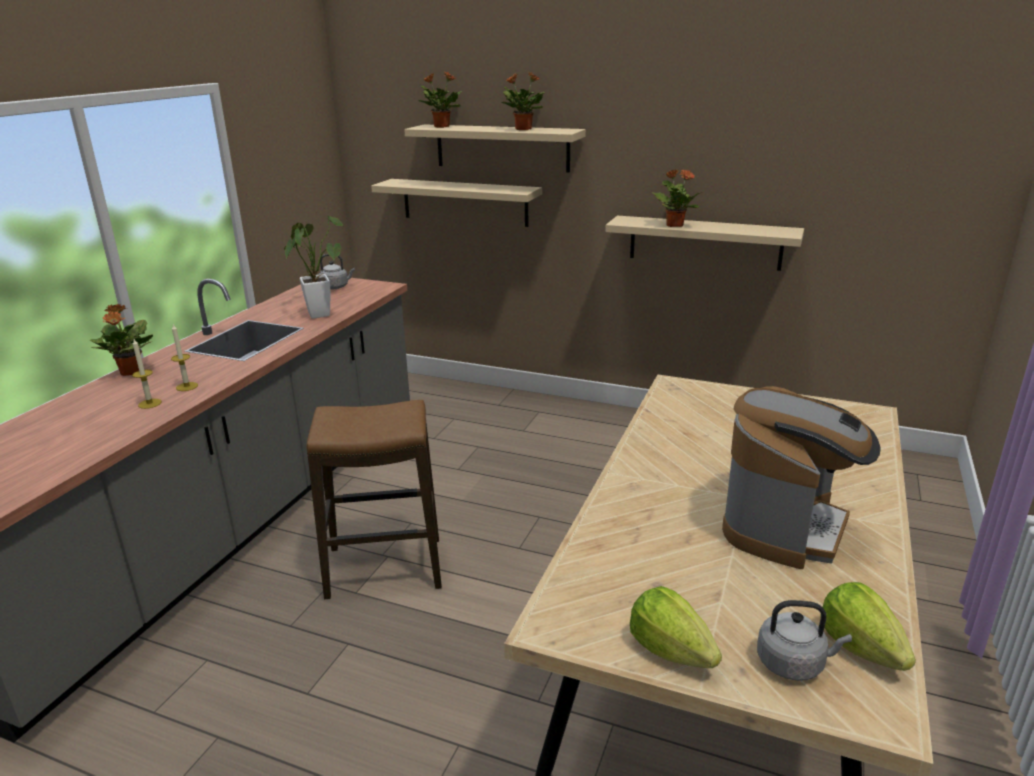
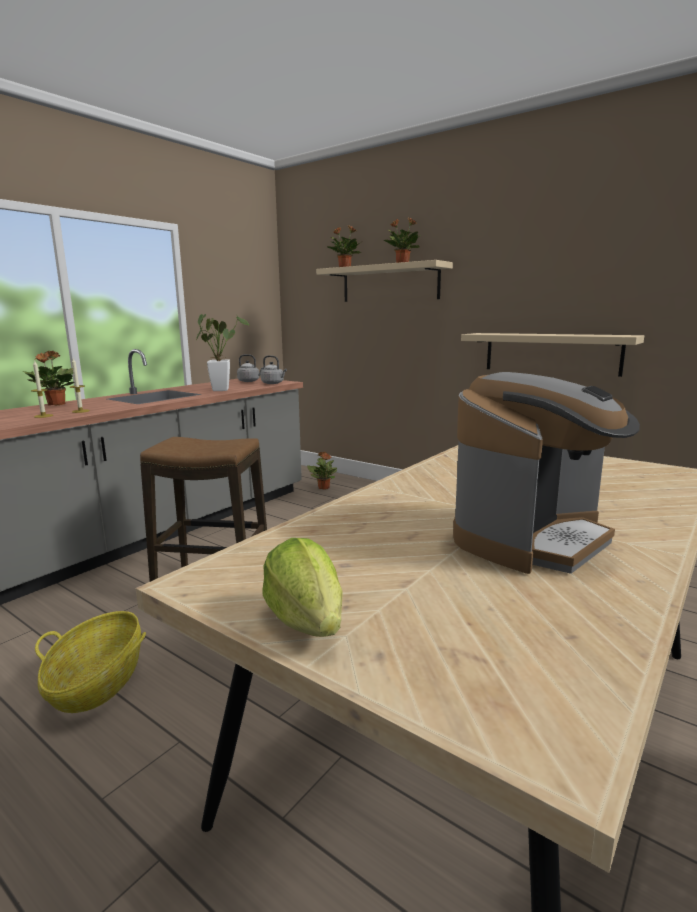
camera: 15 degrees right, 10 degrees down
(333, 705) = (98, 683): none -> basket
(464, 202) = (361, 329): beige shelf -> none
(674, 225) = (521, 334): potted plant -> potted plant (324, 487)
(793, 663) = (455, 659): grey kettle -> grey kettle (273, 383)
(861, 647) = (565, 658): lettuce -> none

